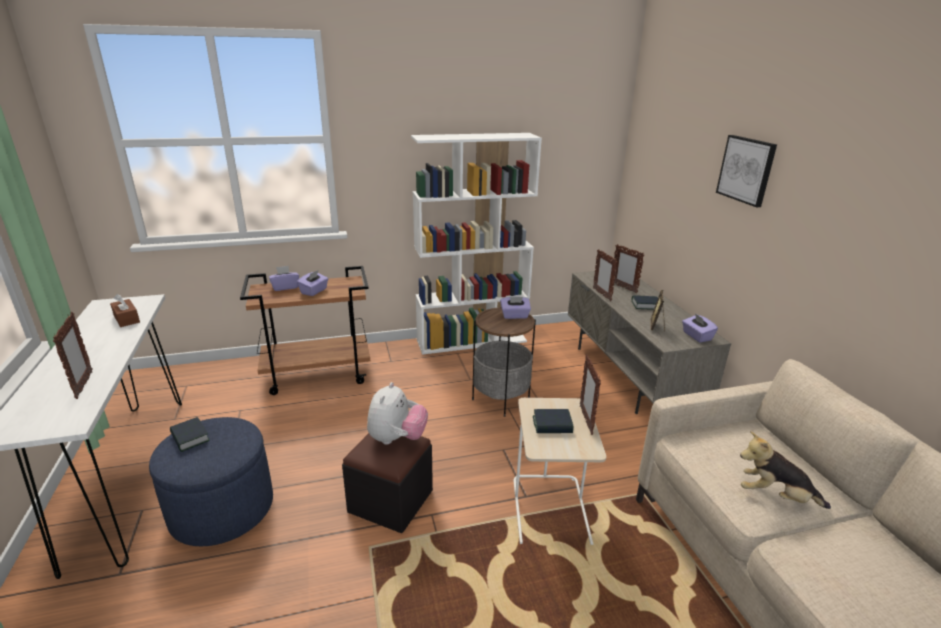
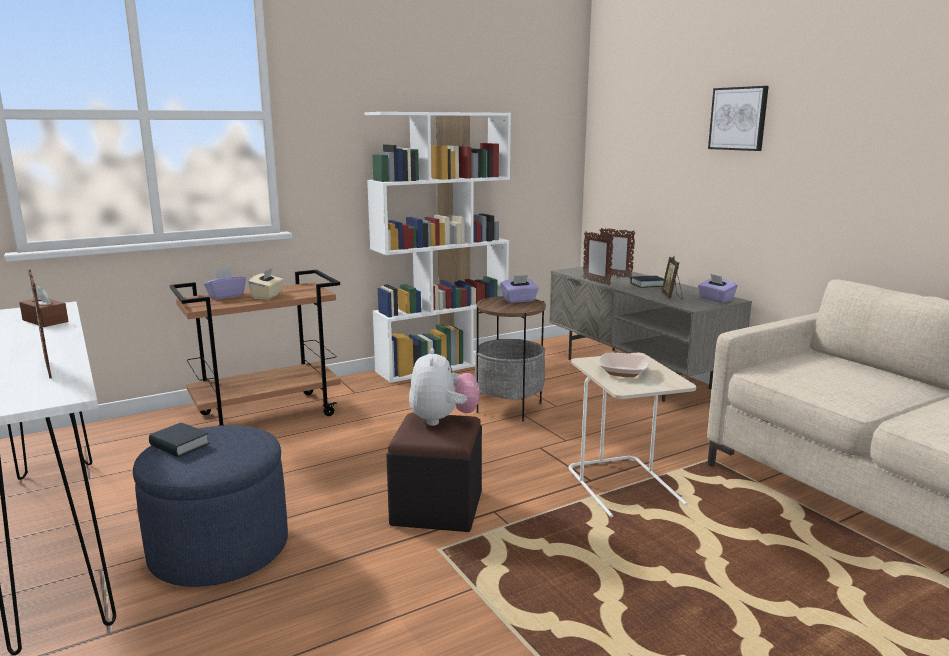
camera: 15 degrees left, 10 degrees down
(314, 291) = (267, 296): purple tissue box -> beige tissue box
(552, 425) = (623, 372): book -> bowl
(586, 420) = (654, 365): picture frame -> none
(775, 496) = (869, 392): plush toy -> none

